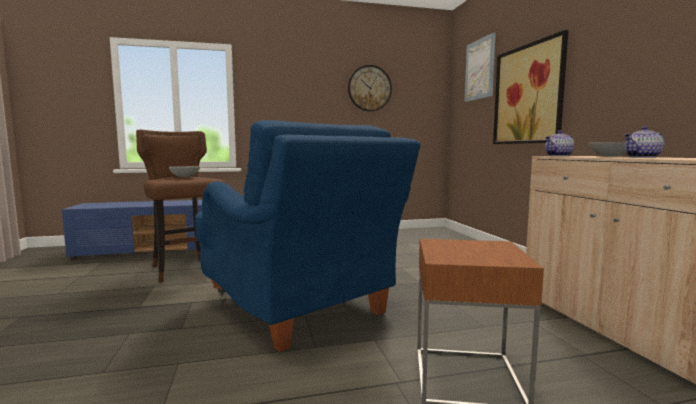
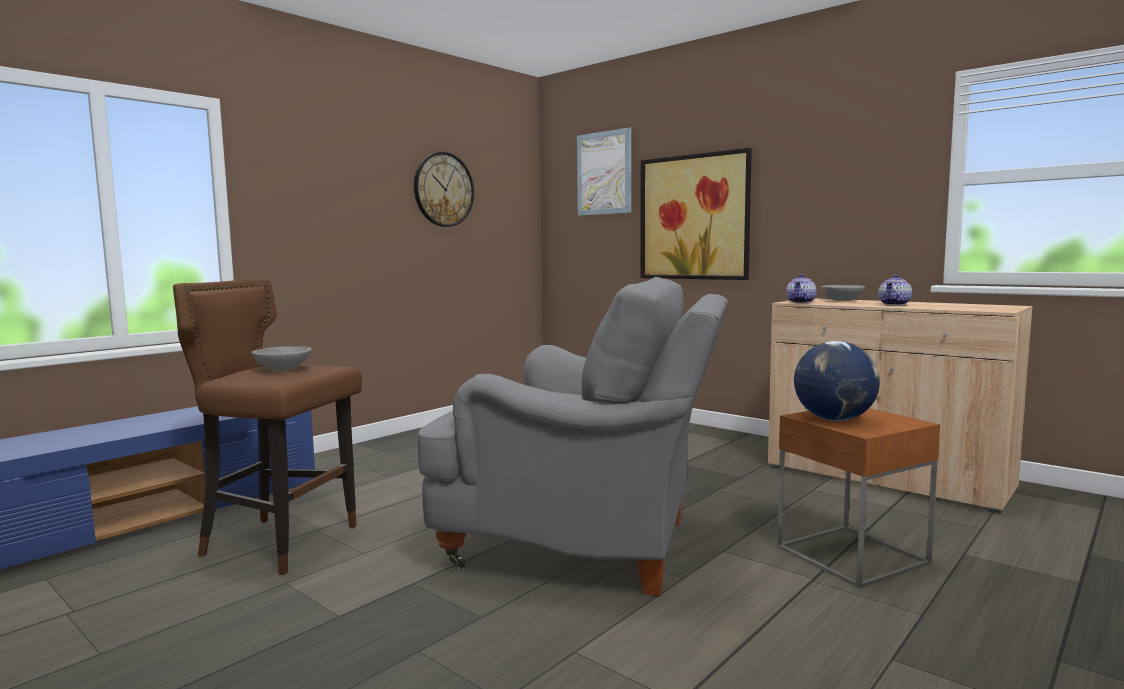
camera: 35 degrees left, 0 degrees up
(301, 309) = (584, 545): blue armchair -> grey armchair
(451, 248) = (835, 420): none -> globe

